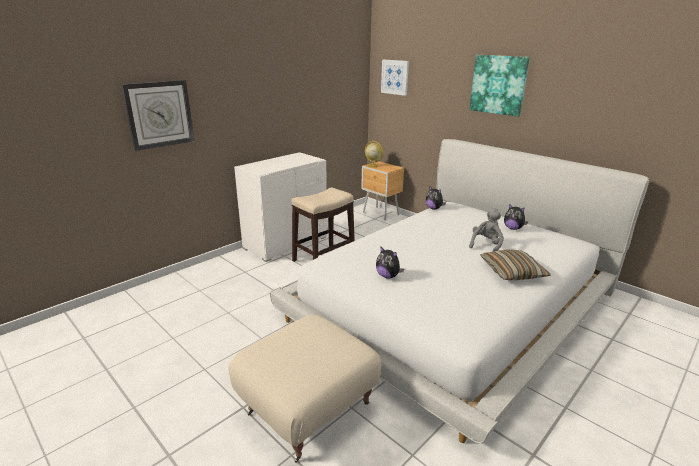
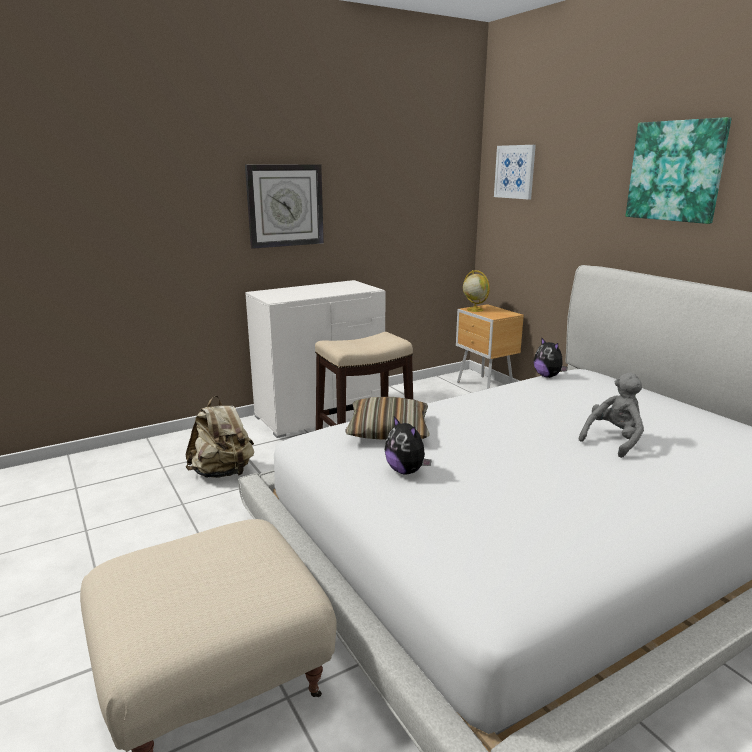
camera: 15 degrees right, 5 degrees down
(159, 114) = (132, 206): wall clock -> wall clock (285, 205)
(243, 289) = (223, 473): none -> beige backpack
(512, 272) = (645, 491): pillow -> pillow (388, 430)
(513, 228) = (680, 418): plush toy -> none

